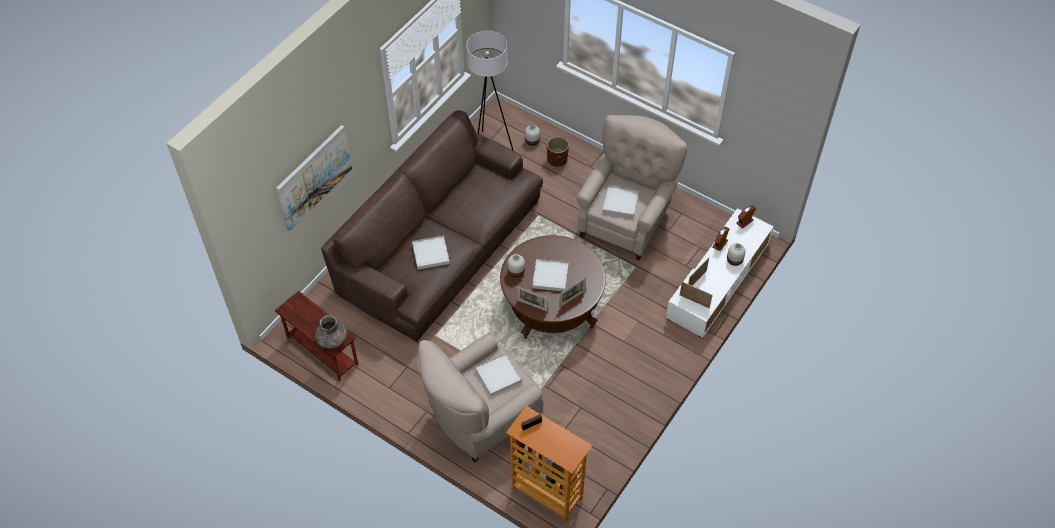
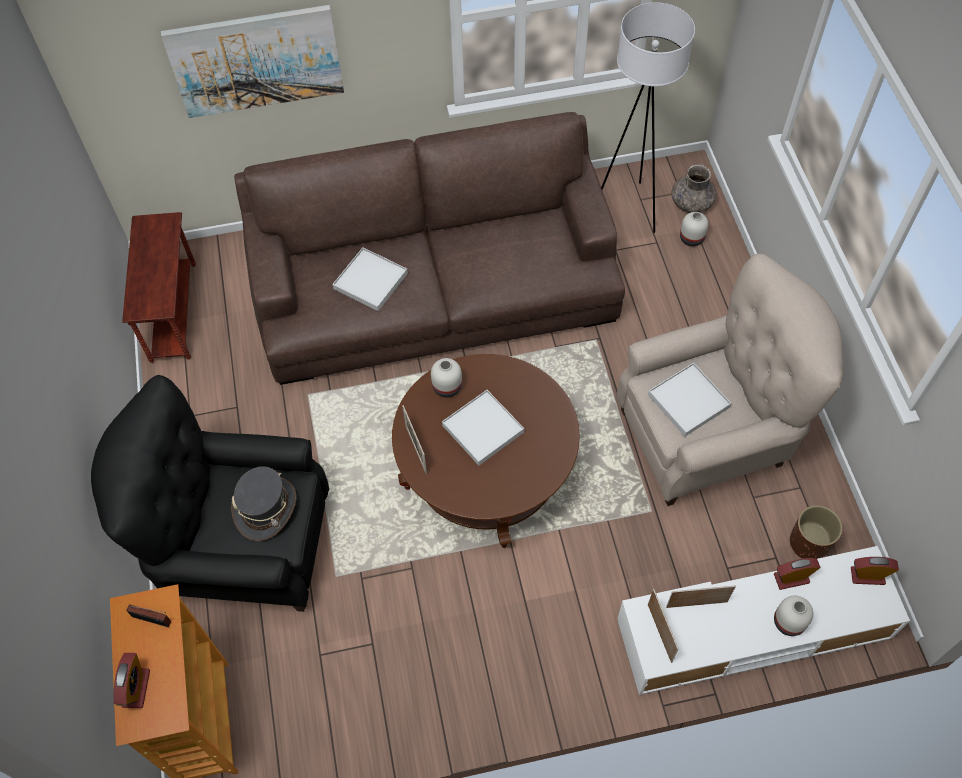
camera: 45 degrees right, 5 degrees up
(332, 340) = (146, 299): grey vase -> grey vase (691, 203)
(481, 418) = (242, 547): beige armchair -> black armchair
(498, 375) = (266, 508): white tray -> grey hat
(555, 450) = (136, 688): none -> alarm clock
(557, 159) = (699, 285): brown planter -> brown planter (808, 543)
(572, 299) = (476, 484): picture frame -> none

